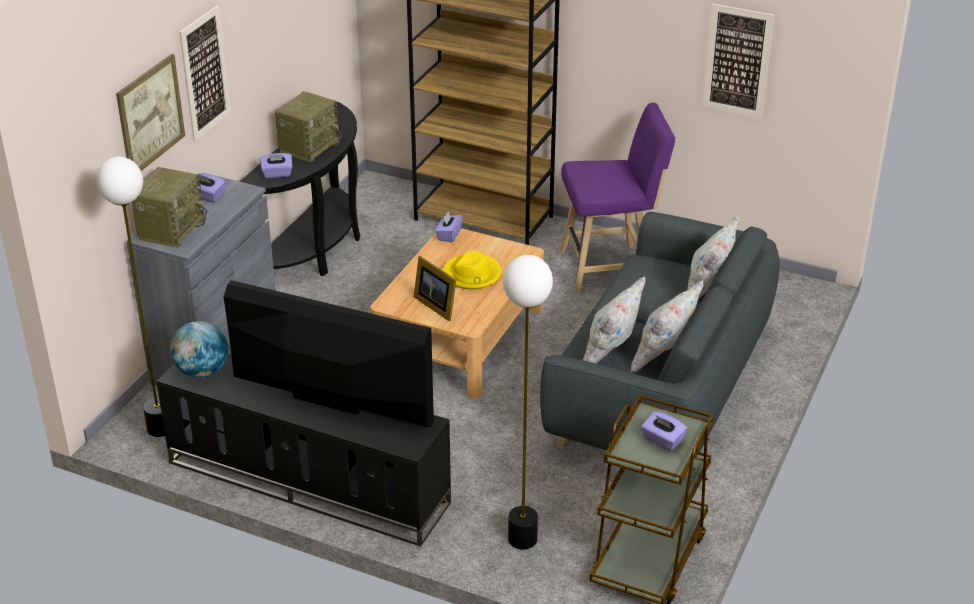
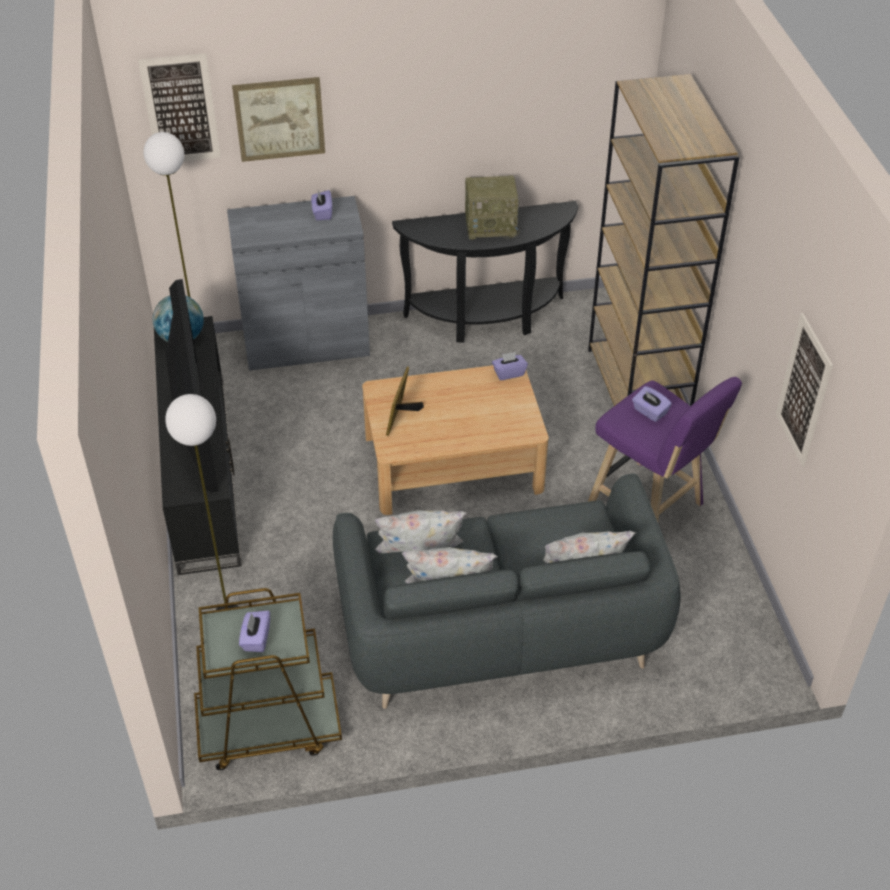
camera: 55 degrees right, 10 degrees up
(171, 229) = (262, 220): radio -> none
(205, 73) = (368, 110): picture -> picture (180, 109)
(277, 174) = (433, 232): purple tissue box -> purple tissue box (650, 412)
(472, 275) = (465, 415): yellow hat -> none

